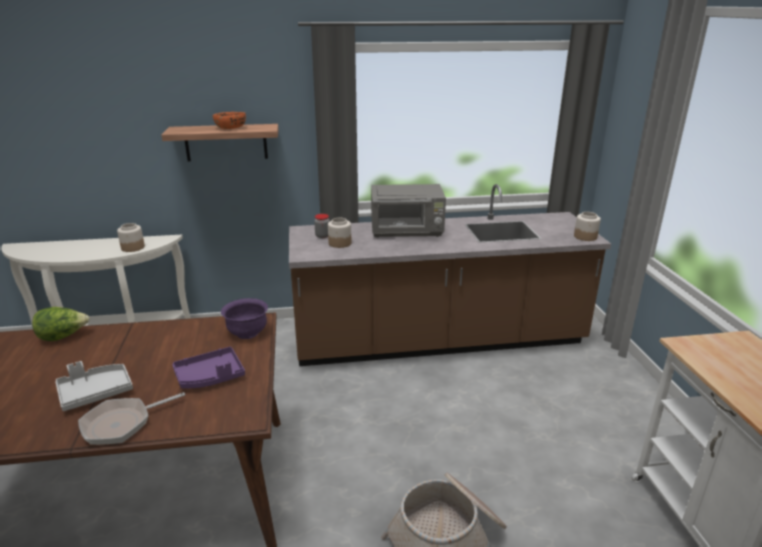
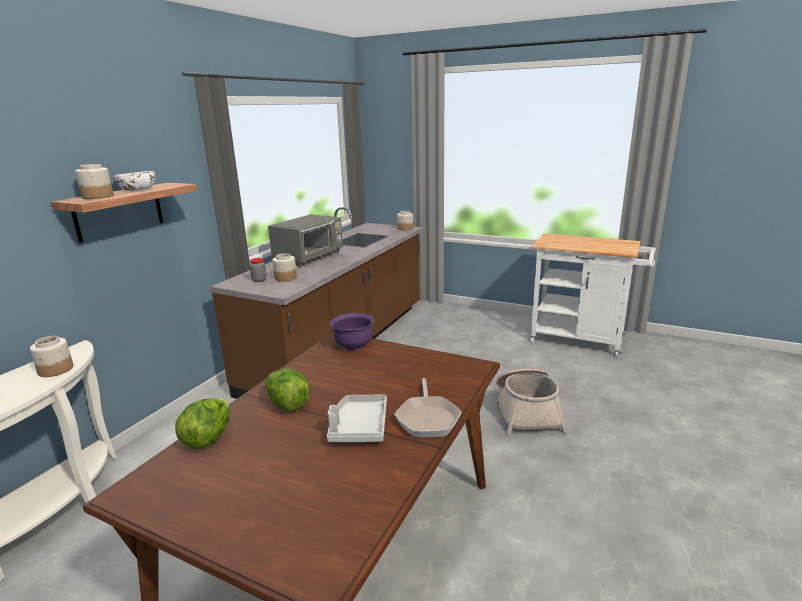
camera: 55 degrees left, 5 degrees down
(123, 346) = (288, 404): none -> lettuce
(193, 129) = (98, 196): none -> jar
(210, 377) = (401, 370): purple tray -> none
(230, 128) = (137, 190): orange bowl -> white bowl

